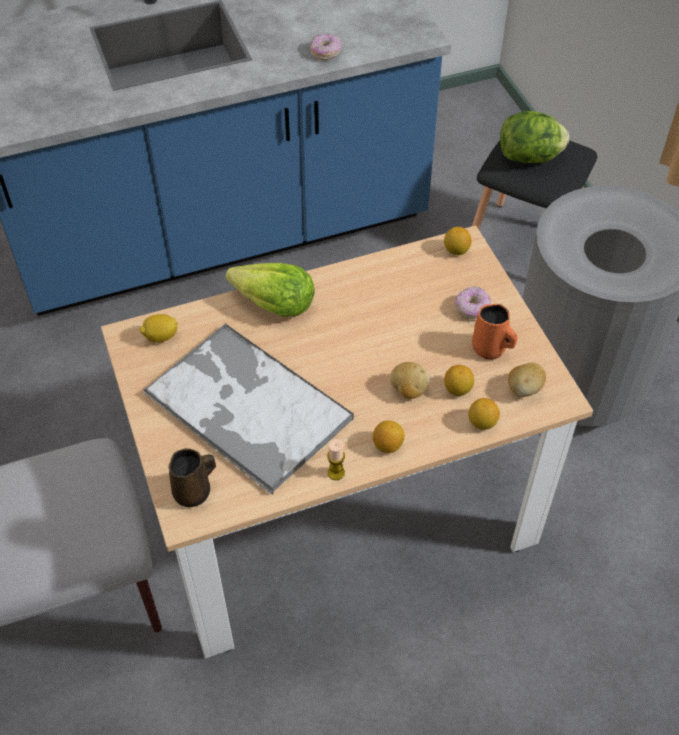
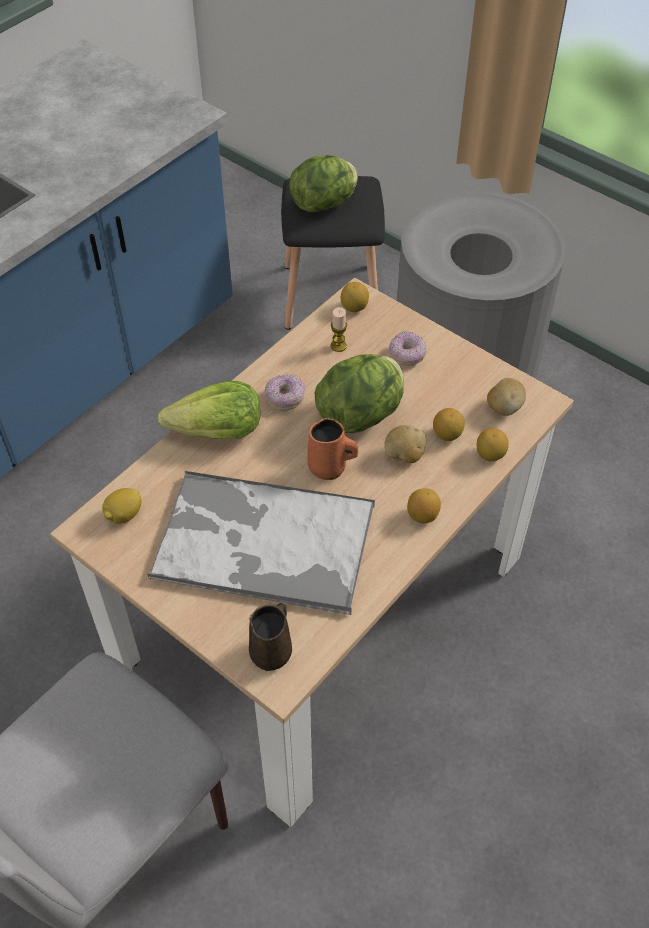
camera: 30 degrees left, 0 degrees up
(325, 53) = (108, 162): donut -> donut (285, 398)
(336, 473) = (394, 564): candle -> candle (338, 346)
(398, 341) = (361, 414): none -> lettuce
(490, 349) = (449, 385): orange mug -> orange mug (329, 468)

